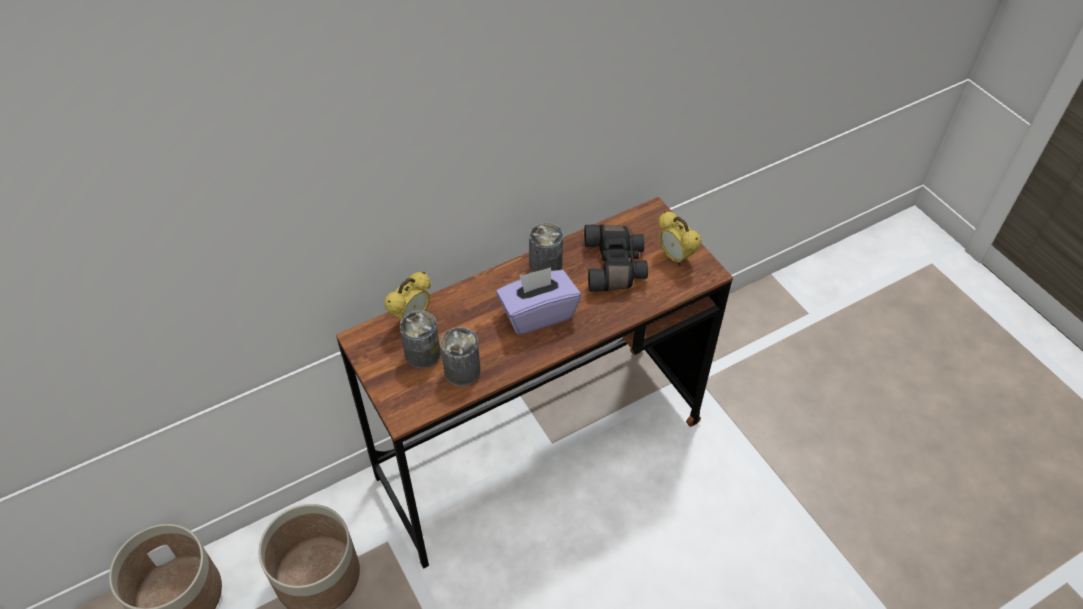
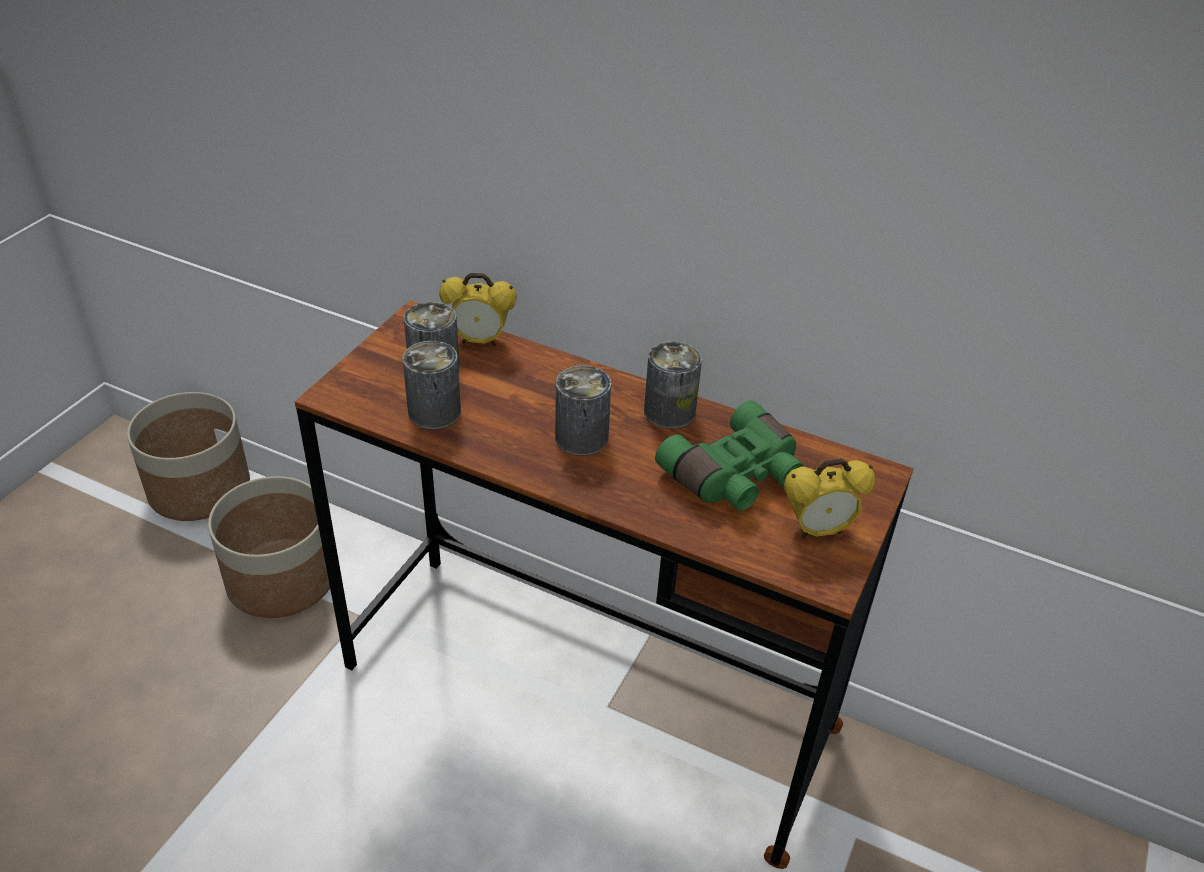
camera: 55 degrees right, 10 degrees down
(537, 313) = (581, 438): purple tissue box -> can
(615, 266) = (735, 476): black binoculars -> green binoculars
(675, 257) = (818, 531): alarm clock -> alarm clock turned 120 degrees counterclockwise

